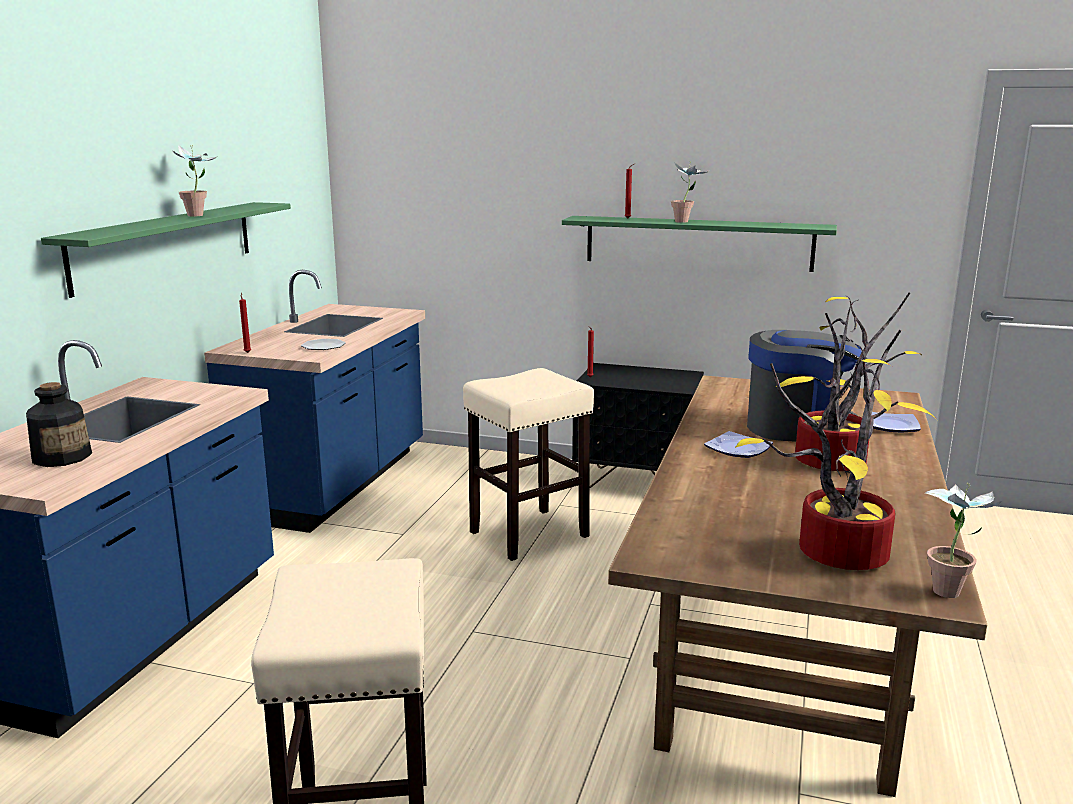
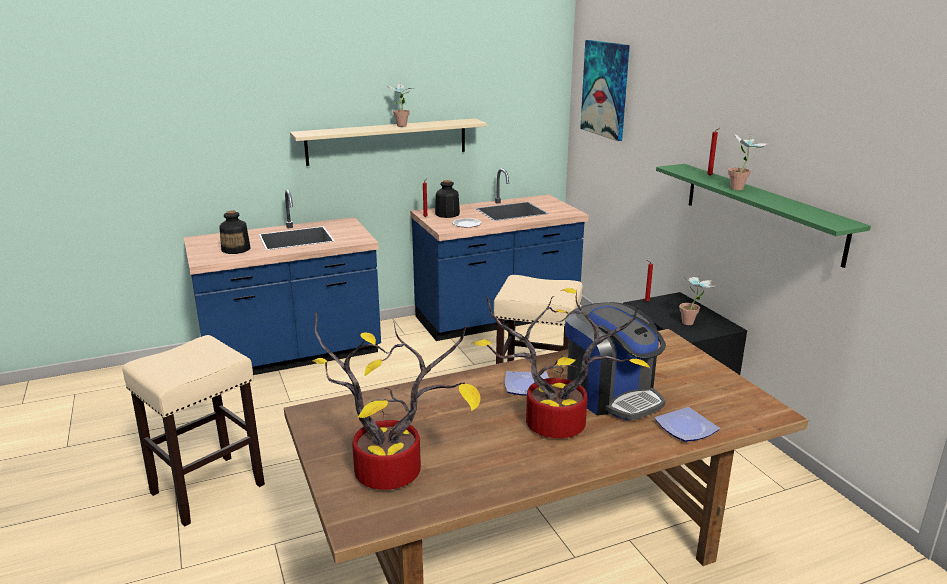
camera: 50 degrees right, 5 degrees up
(166, 245) = (387, 141): green shelf -> beige shelf
(268, 344) = (447, 214): none -> bottle
(408, 149) = (605, 89): none -> picture
(950, 588) = (377, 526): potted plant -> potted plant (692, 323)

